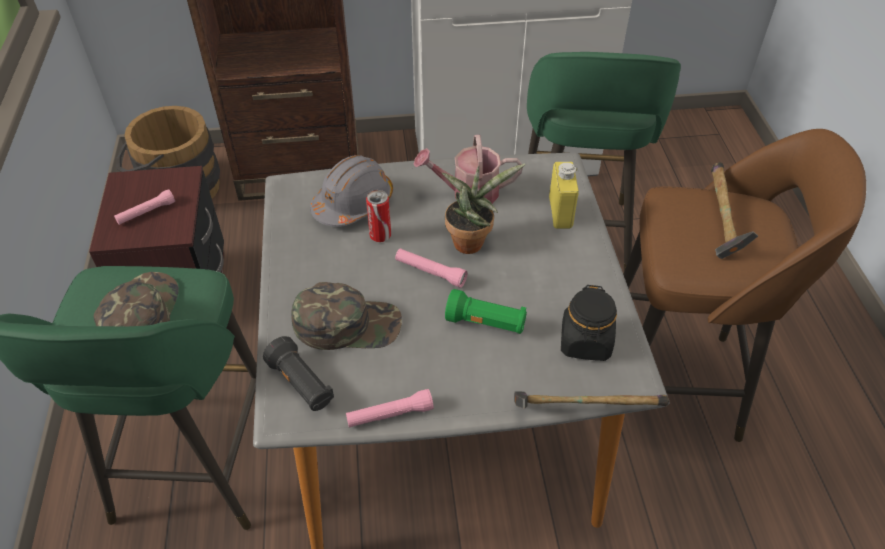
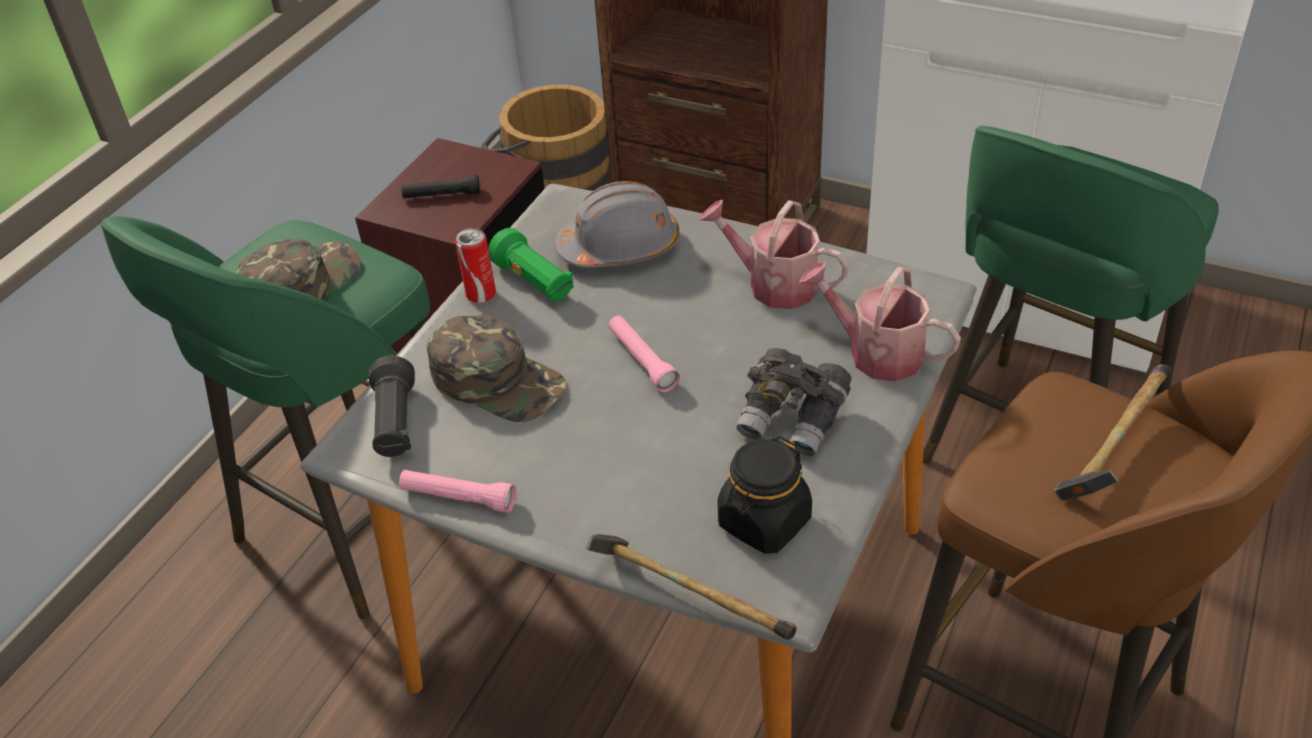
camera: 35 degrees right, 5 degrees down
(146, 212) = (442, 195): pink flashlight -> black flashlight
(380, 235) = (620, 295): can -> can (481, 294)
(471, 241) = (725, 343): potted plant -> none
(486, 323) = (657, 446): green flashlight -> green flashlight (534, 282)
(549, 272) = (793, 419): none -> grey binoculars
(560, 213) = (876, 352): yellow bottle -> watering can

